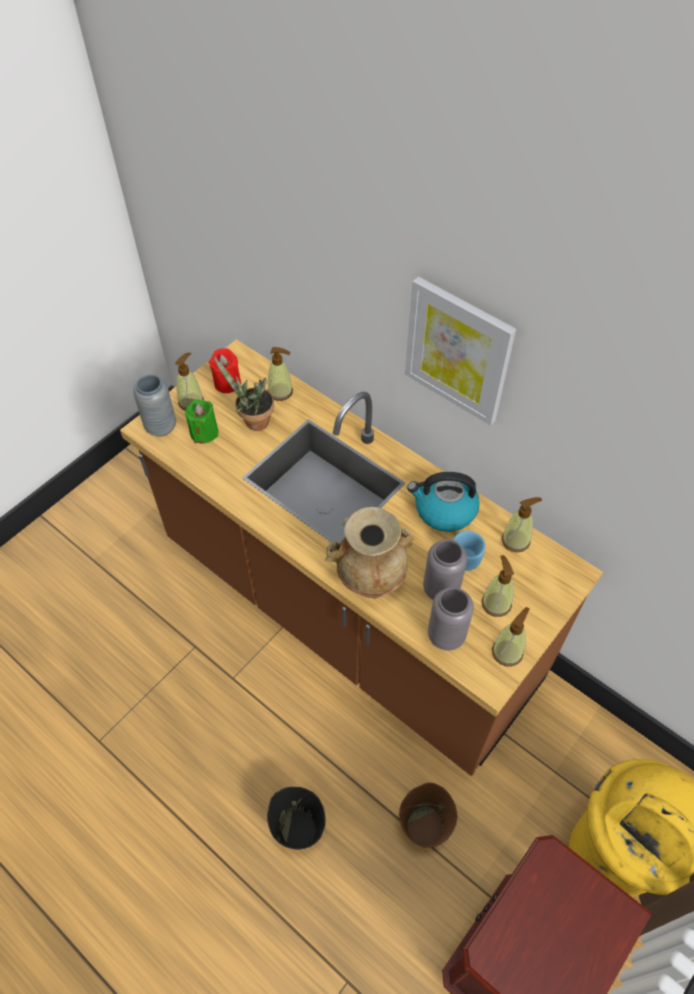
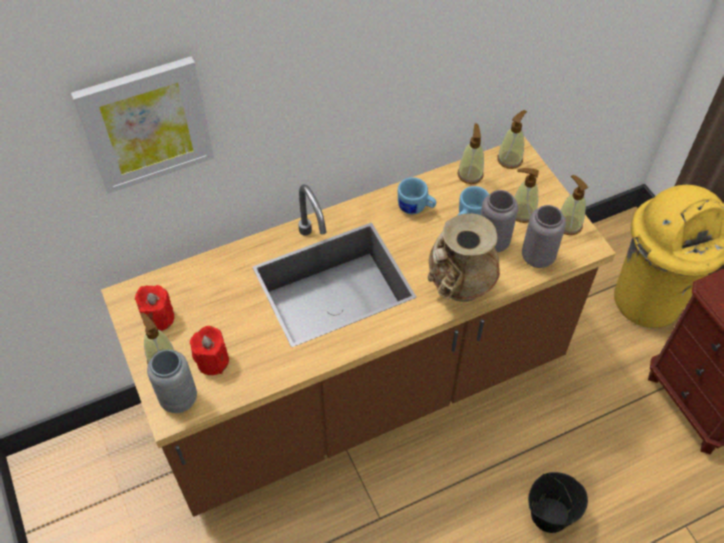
camera: 65 degrees left, 0 degrees up
(204, 432) = (212, 361): green candle -> red candle
(253, 422) = (226, 313): potted plant -> none
(280, 392) = (202, 276): soap dispenser -> soap dispenser (510, 159)
(424, 826) = (582, 414): brown bucket -> none
(444, 510) = (416, 208): kettle -> blue mug
(458, 351) = (361, 76): picture -> picture (146, 124)

